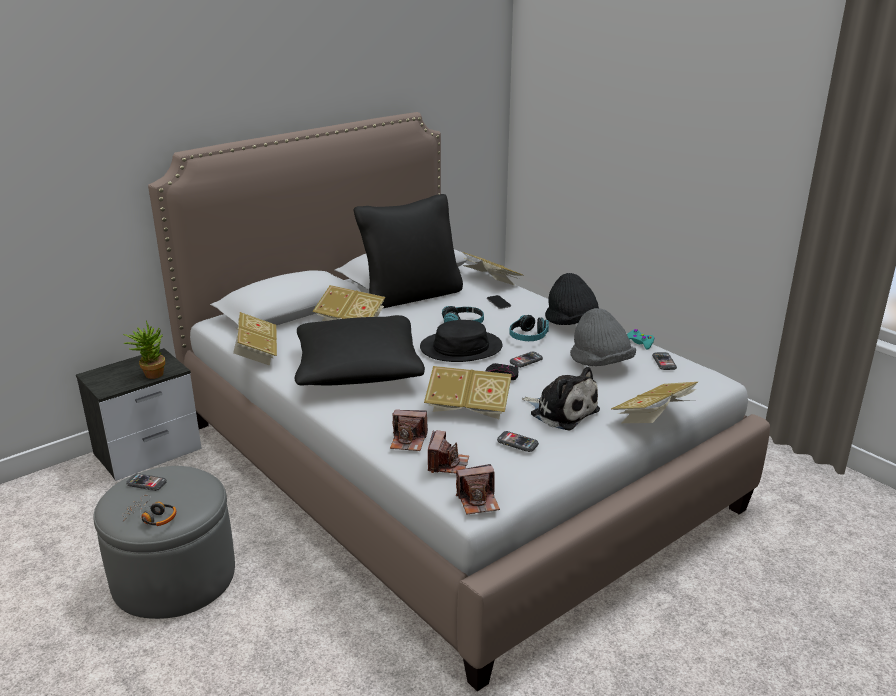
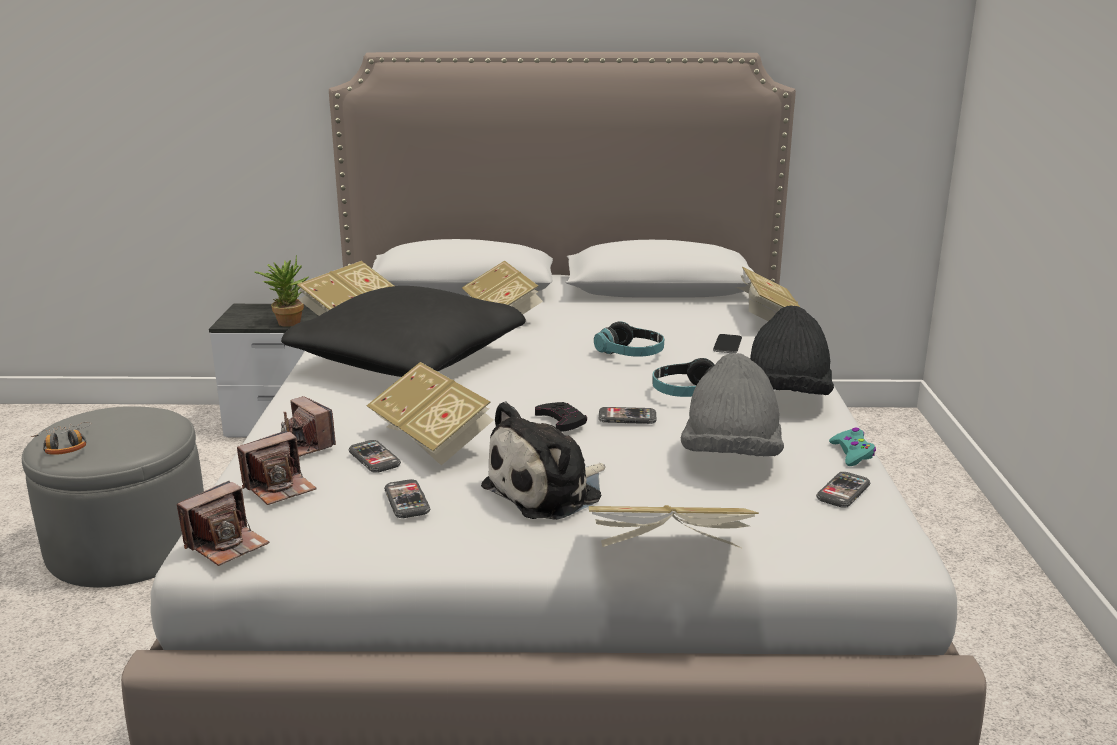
camera: 40 degrees right, 5 degrees down
(146, 483) = (119, 415): phone -> phone (374, 458)
(411, 295) = (628, 308): black pillow -> none
(461, 348) = (570, 376): black hat -> none
(478, 501) = (226, 544): camera -> camera turned 75 degrees counterclockwise
(561, 411) = (548, 492): plush toy -> plush toy turned 60 degrees clockwise

